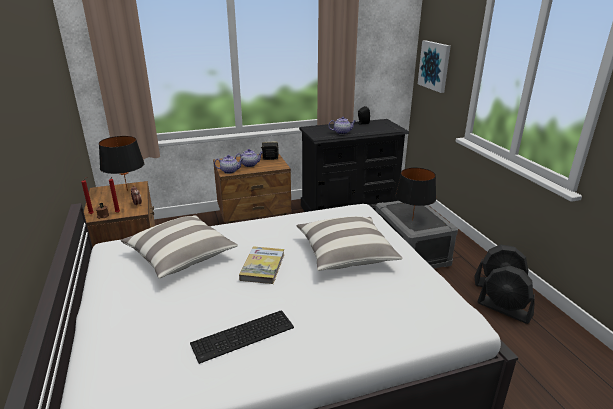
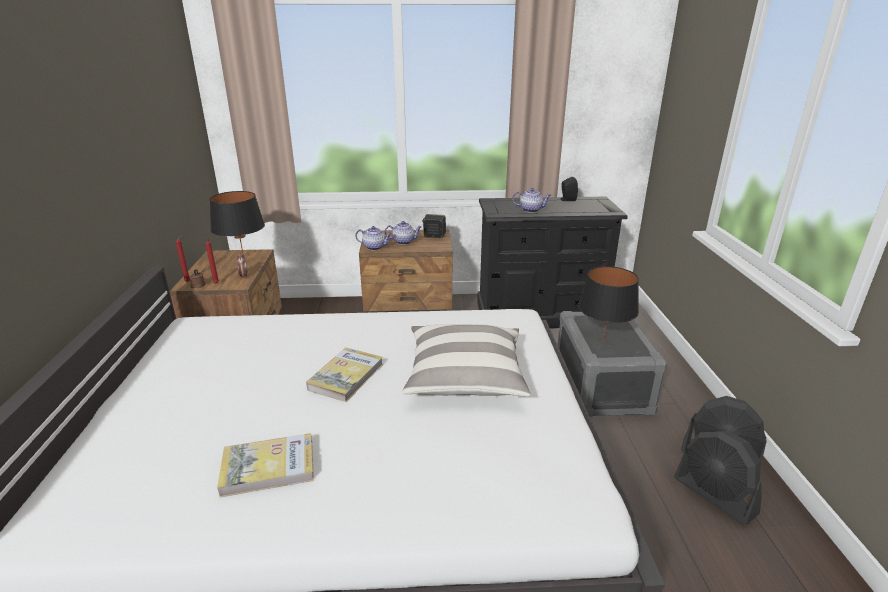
camera: 15 degrees right, 0 degrees up
(181, 256) = (258, 347): pillow -> none
(244, 336) = (268, 467): keyboard -> book
(434, 66) = (679, 125): picture -> none

